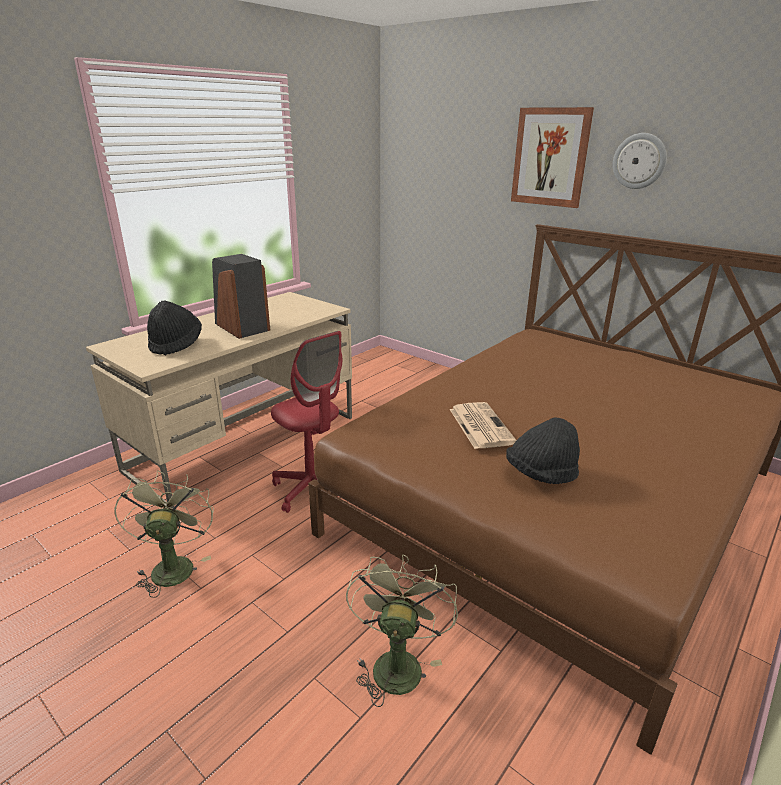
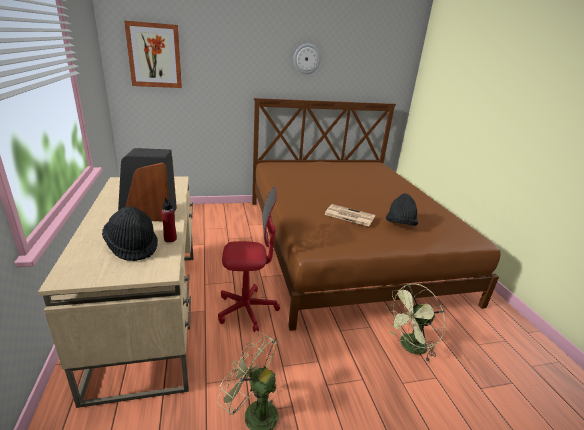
camera: 55 degrees left, 0 degrees up
(206, 350) = (170, 239): none -> red bottle
(396, 662) = (409, 347): green fan -> green fan turned 75 degrees counterclockwise
(550, 157) = (255, 56): picture -> picture (154, 55)

